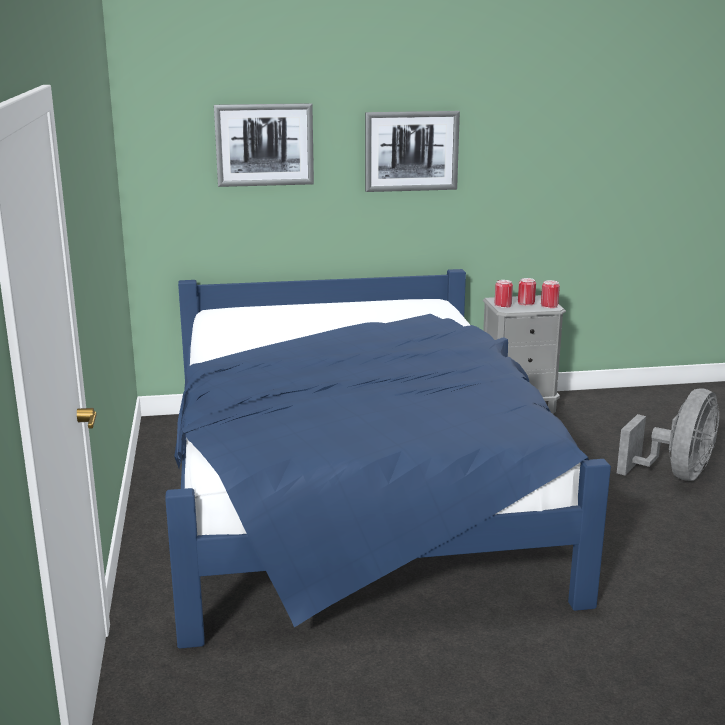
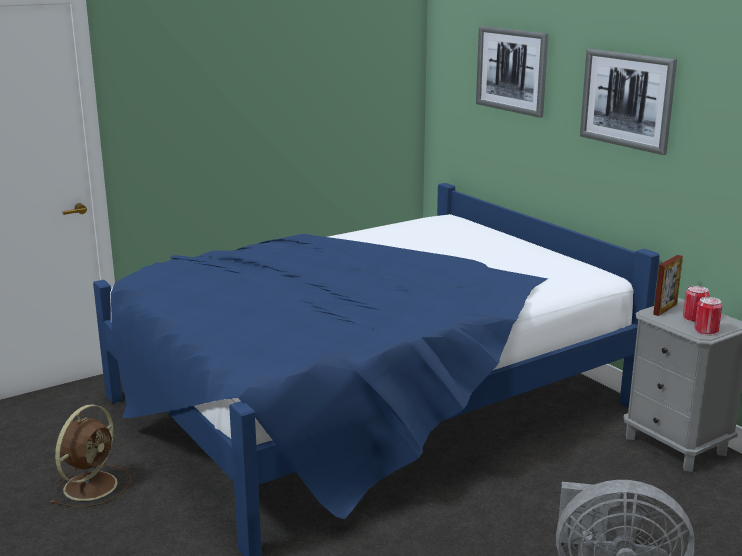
camera: 65 degrees right, 0 degrees up
(399, 684) = (92, 485): none -> brown fan
(503, 305) = (665, 309): can -> picture frame

